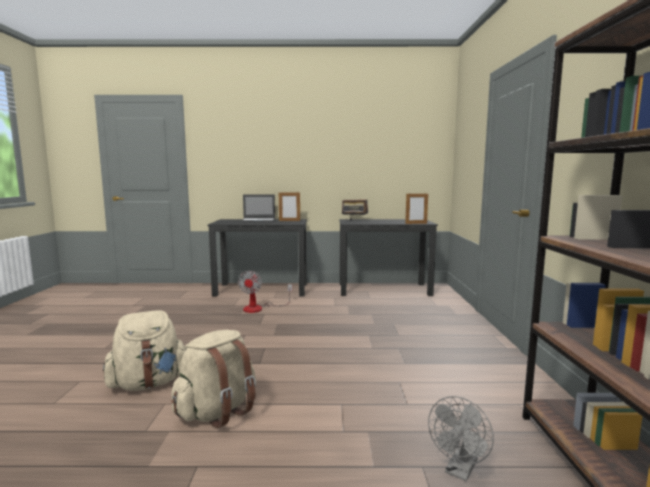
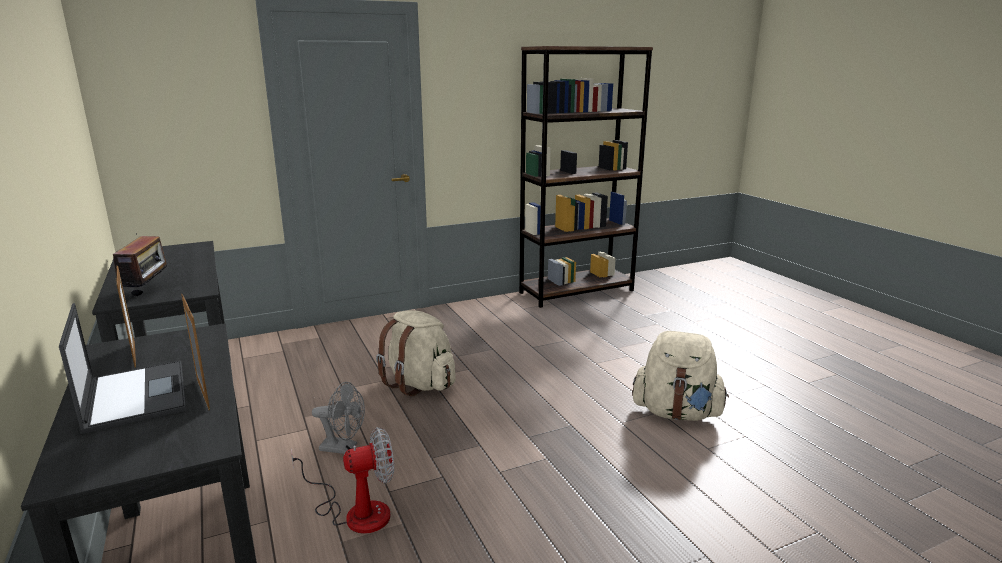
camera: 115 degrees left, 10 degrees up
(149, 383) = (697, 482): beige backpack -> beige backpack (419, 384)
(416, 223) = (205, 250): picture frame -> picture frame (203, 394)
(459, 471) = (619, 320): grey fan -> grey fan (344, 448)

